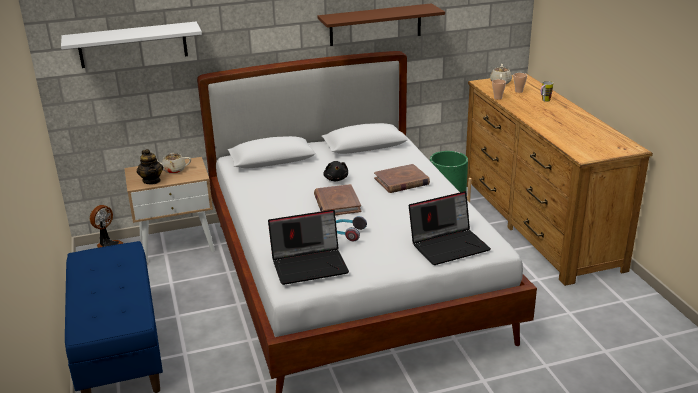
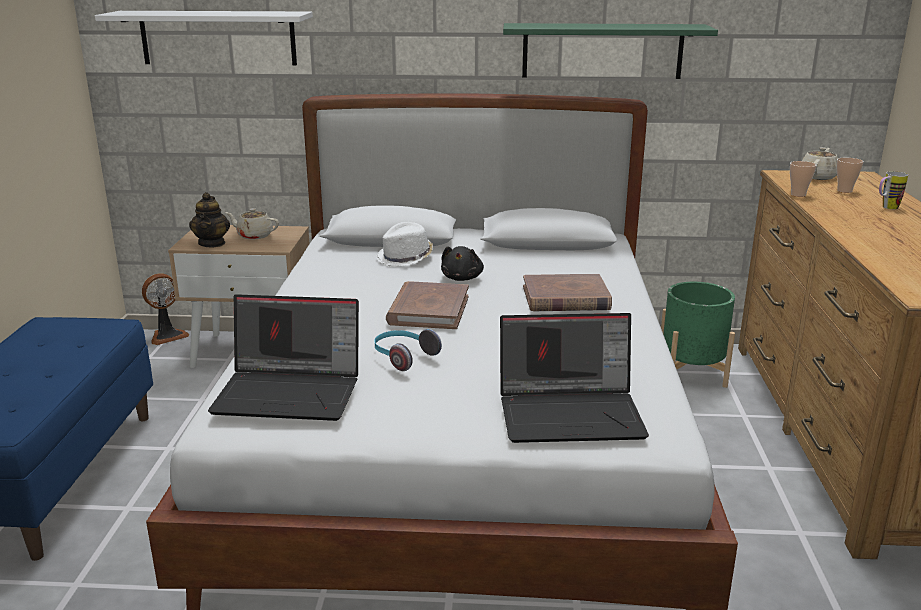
camera: 20 degrees right, 5 degrees down
(293, 171) = (406, 258): none -> white hat
(375, 24) = (602, 51): brown shelf -> green shelf

